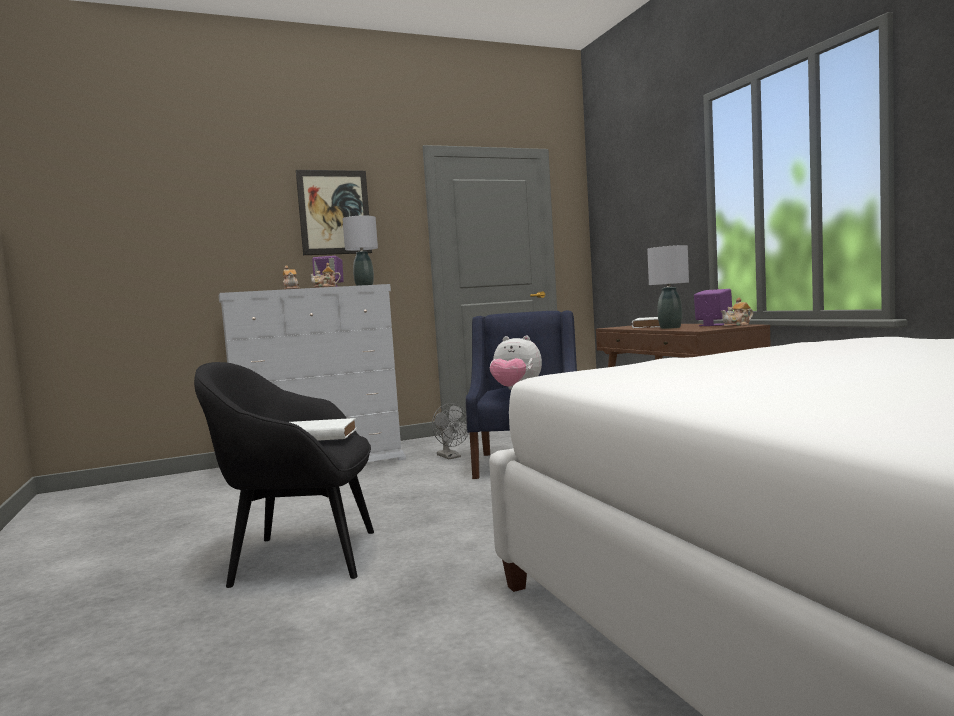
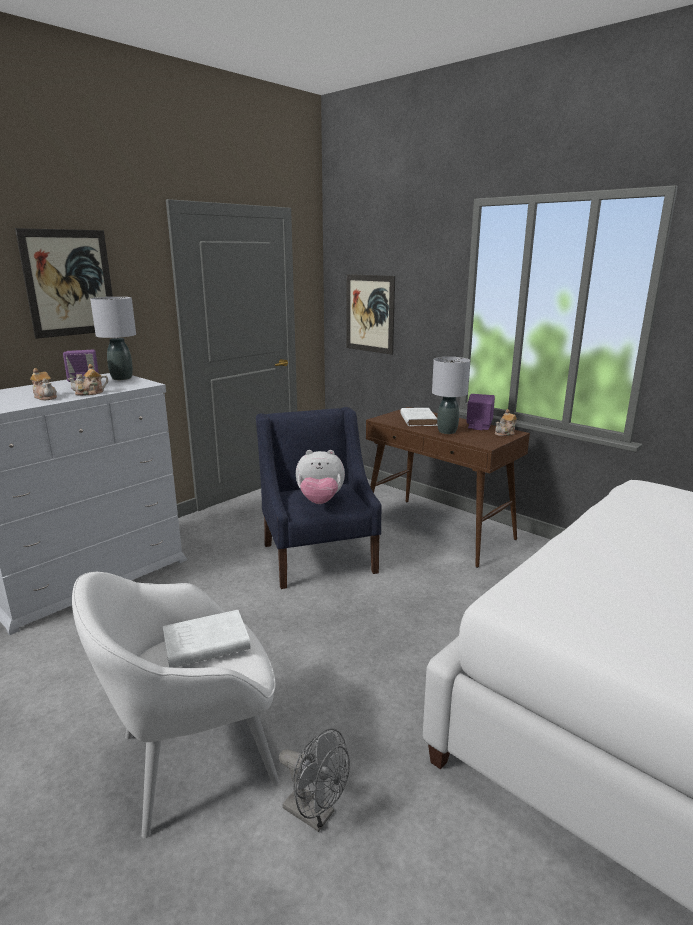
camera: 25 degrees left, 15 degrees up
(301, 557) = (193, 760): black armchair -> white armchair
(451, 457) = (233, 552): grey fan -> grey fan (315, 814)
(626, 238) = (369, 313): none -> picture

